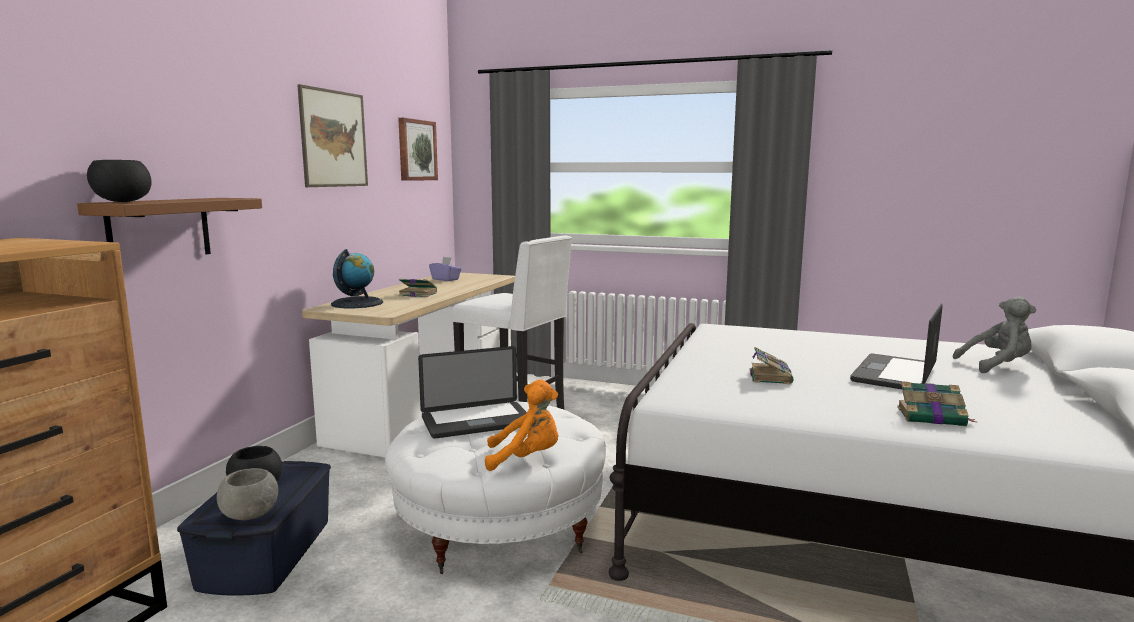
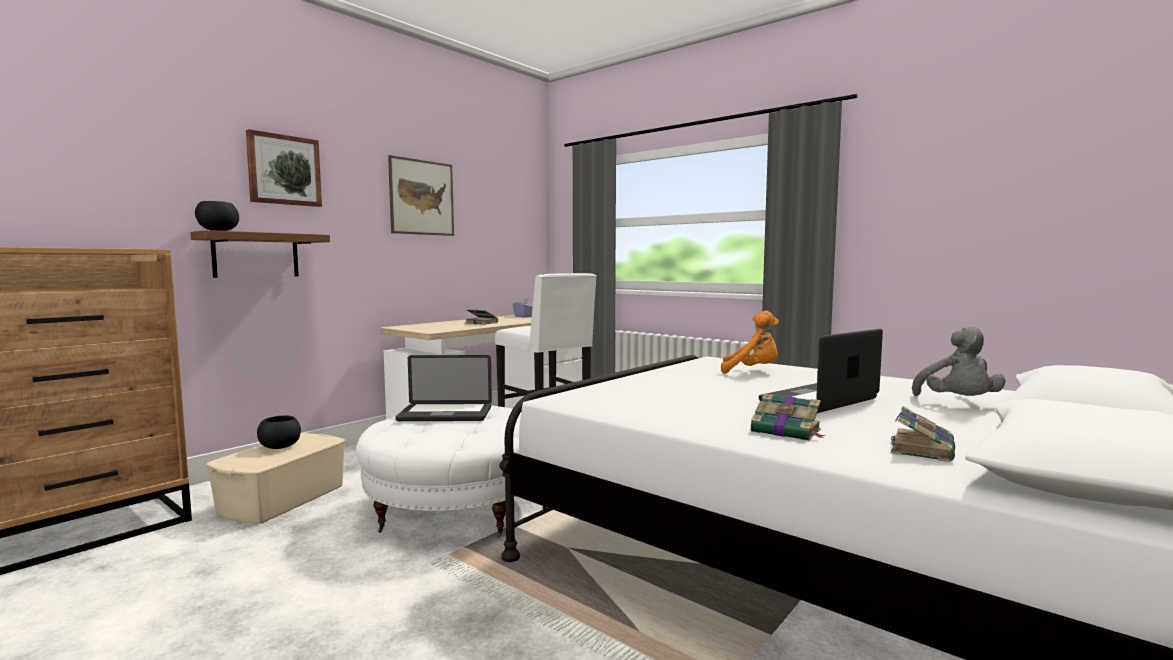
camera: 20 degrees right, 5 degrees down
(250, 515) = (255, 461): grey bowl -> none
(265, 553) = (282, 499): blue storage box -> beige storage box
(357, 303) = (425, 325): globe -> none
(416, 150) = (509, 210): picture -> picture (284, 170)
(526, 458) = (444, 441): orange plush toy -> orange plush toy (752, 371)
(770, 376) = (685, 392): book -> book (922, 448)
(996, 366) = (958, 403): grey plush toy -> grey plush toy turned 75 degrees clockwise

